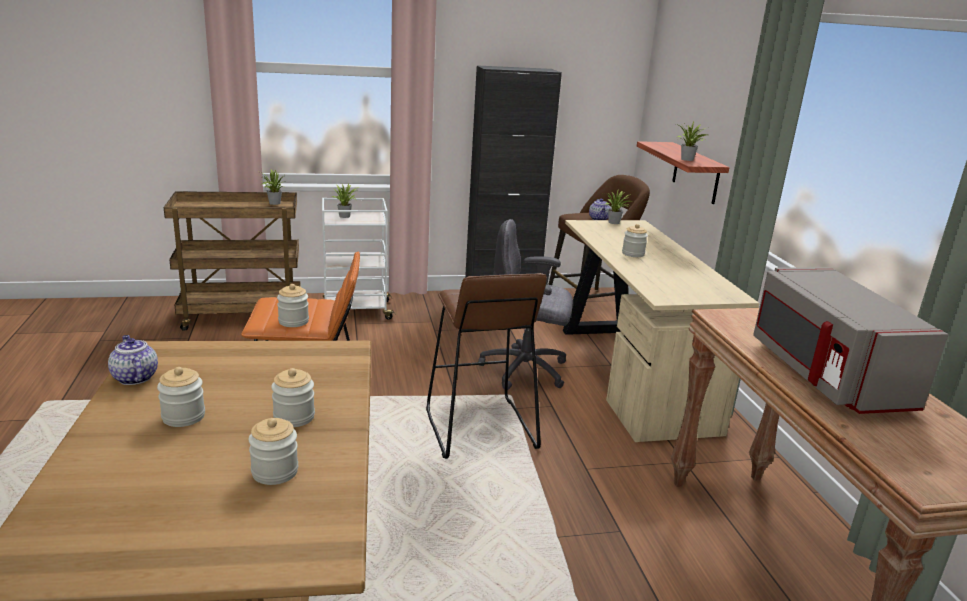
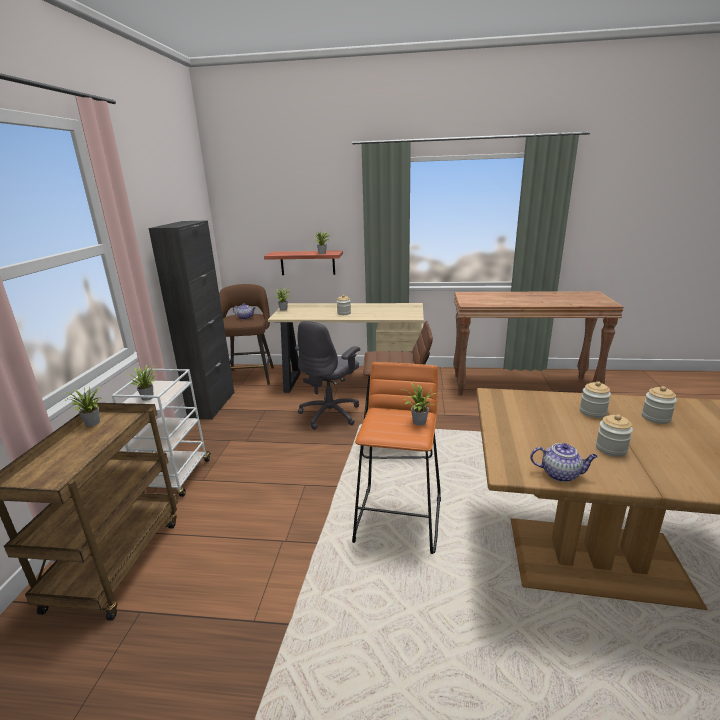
camera: 70 degrees left, 0 degrees up
(134, 377) = (561, 474): teapot -> teapot turned 150 degrees counterclockwise
(293, 321) = (418, 422): jar -> potted plant
(824, 374) = (527, 299): grey microwave -> none

